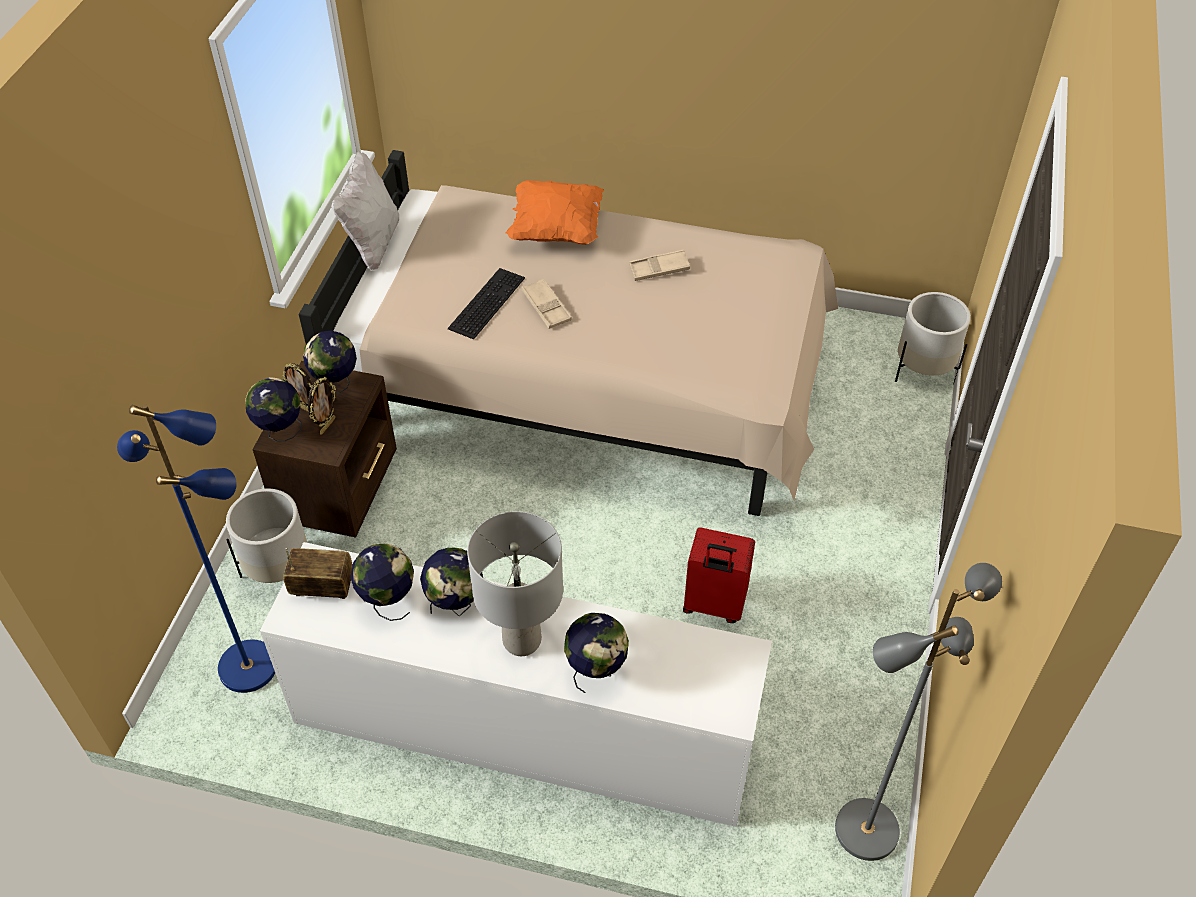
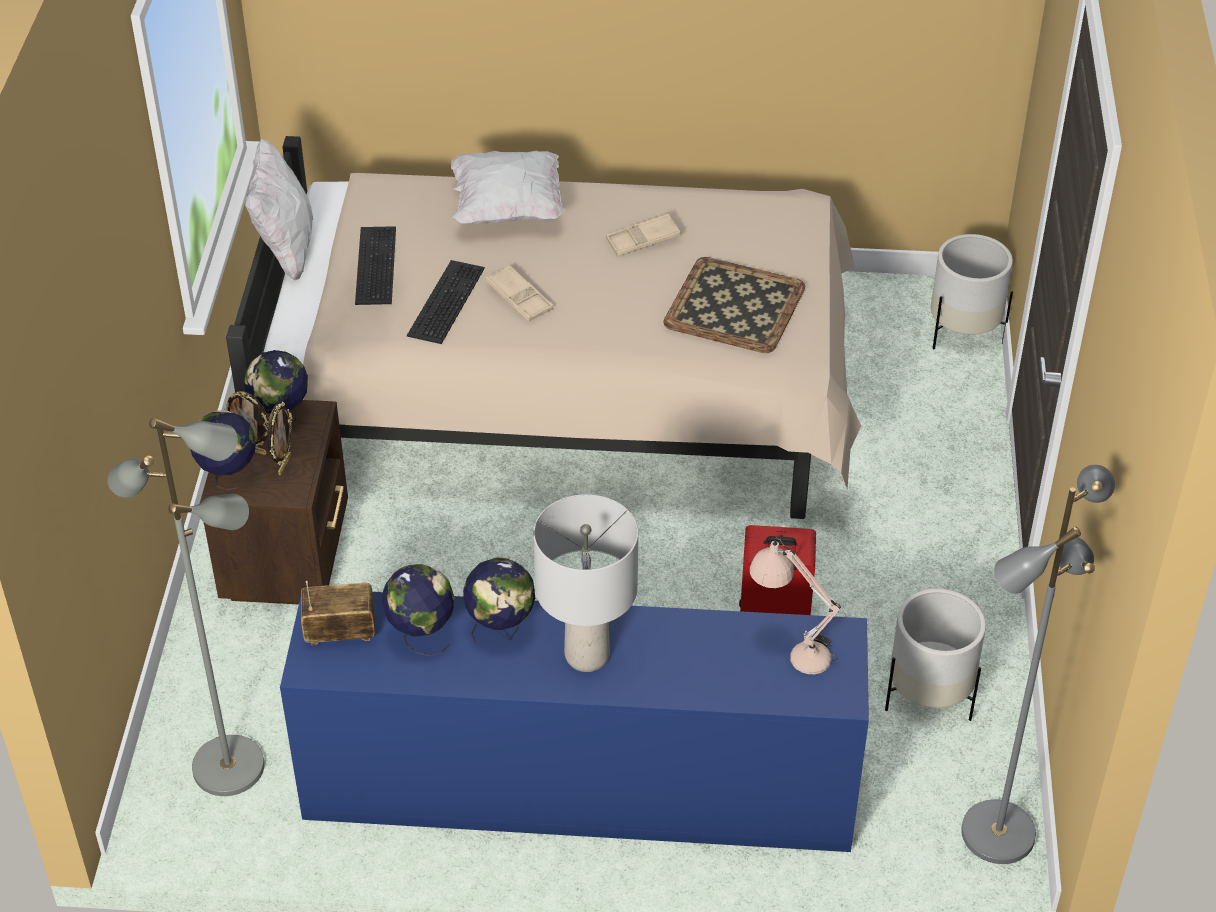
camera: 10 degrees left, 5 degrees down
(249, 665) = (229, 765): blue floor lamp -> grey floor lamp
(279, 571) = (236, 656): white planter -> white planter (929, 696)
(437, 264) = (373, 264): none -> keyboard
(523, 728) = (579, 786): white dresser -> blue dresser
(556, 229) = (508, 208): orange pillow -> white pillow
(596, 671) = (679, 675): globe -> none
(699, 660) = (790, 648): none -> beige table lamp
(723, 335) = (736, 305): none -> tray

